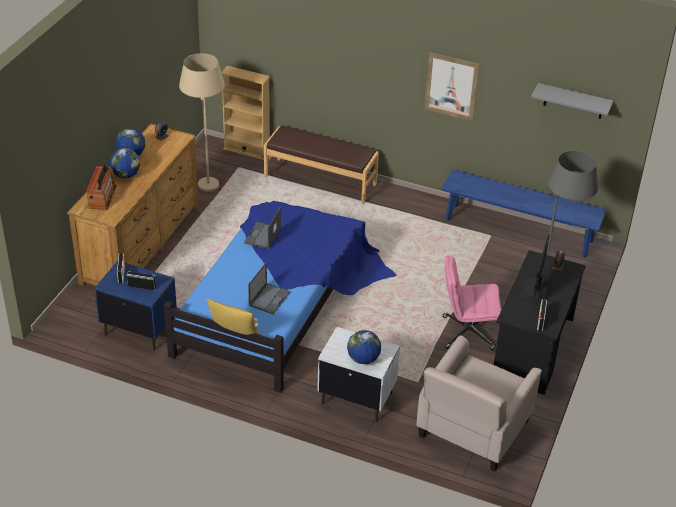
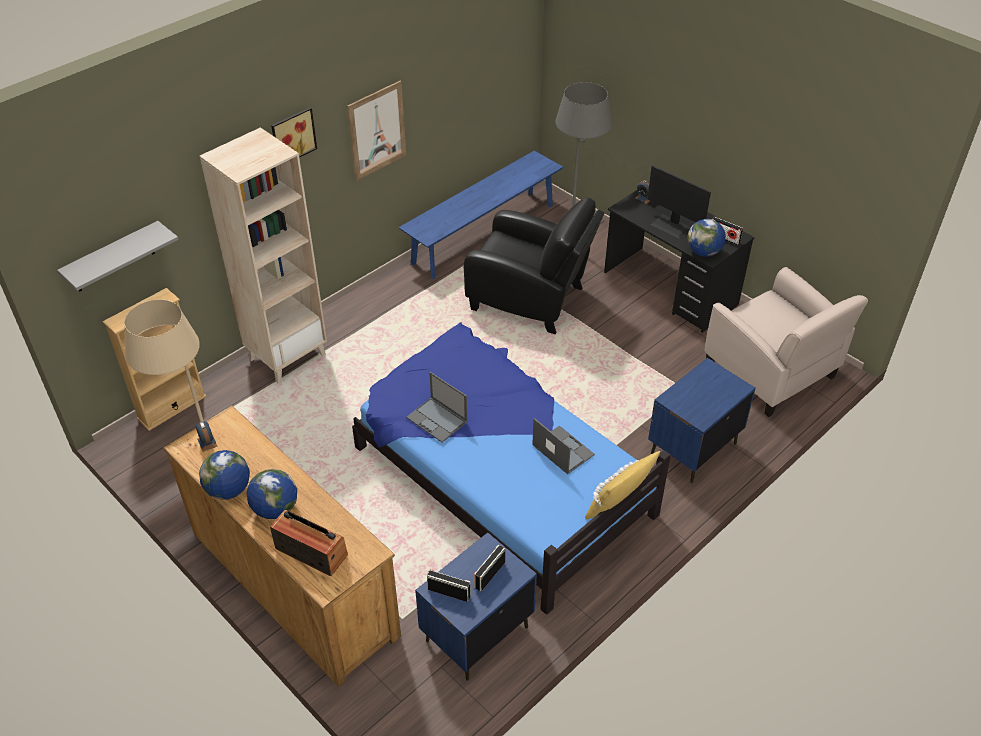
camera: 65 degrees left, 5 degrees up
(320, 180) = (287, 356): brown bench -> beige bookcase
(356, 398) = (692, 449): white nightstand -> blue nightstand
(363, 359) = (720, 394): globe -> globe (703, 252)
(382, 44) = (292, 135): none -> picture
(459, 275) = (531, 300): none -> black armchair
(467, 333) = (625, 326): pink office chair -> none
(573, 101) = (490, 57): grey shelf -> grey shelf (113, 258)

